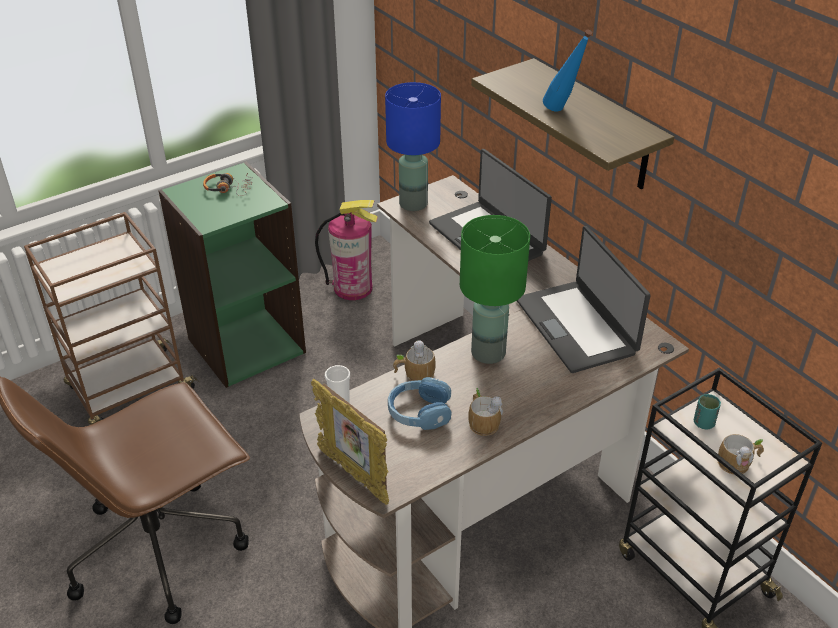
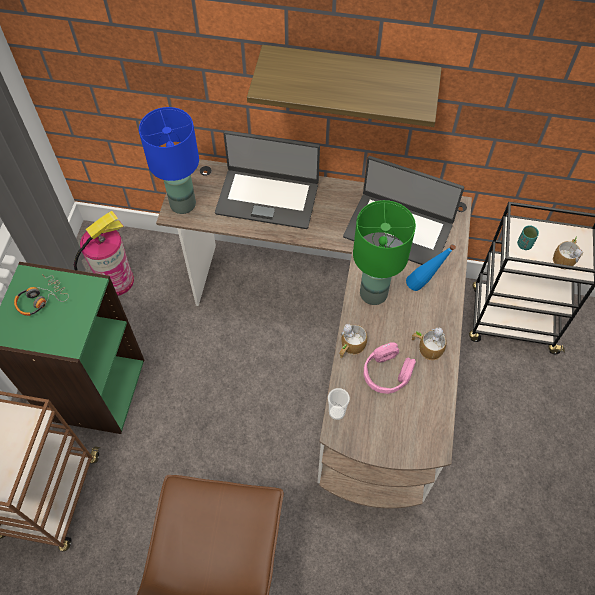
camera: 45 degrees left, 20 degrees up
(354, 475) = (404, 453): picture frame -> none
(419, 412) = (387, 373): blue headphones -> pink headphones
(562, 111) = (350, 90): blue bottle -> blue bottle (424, 285)

